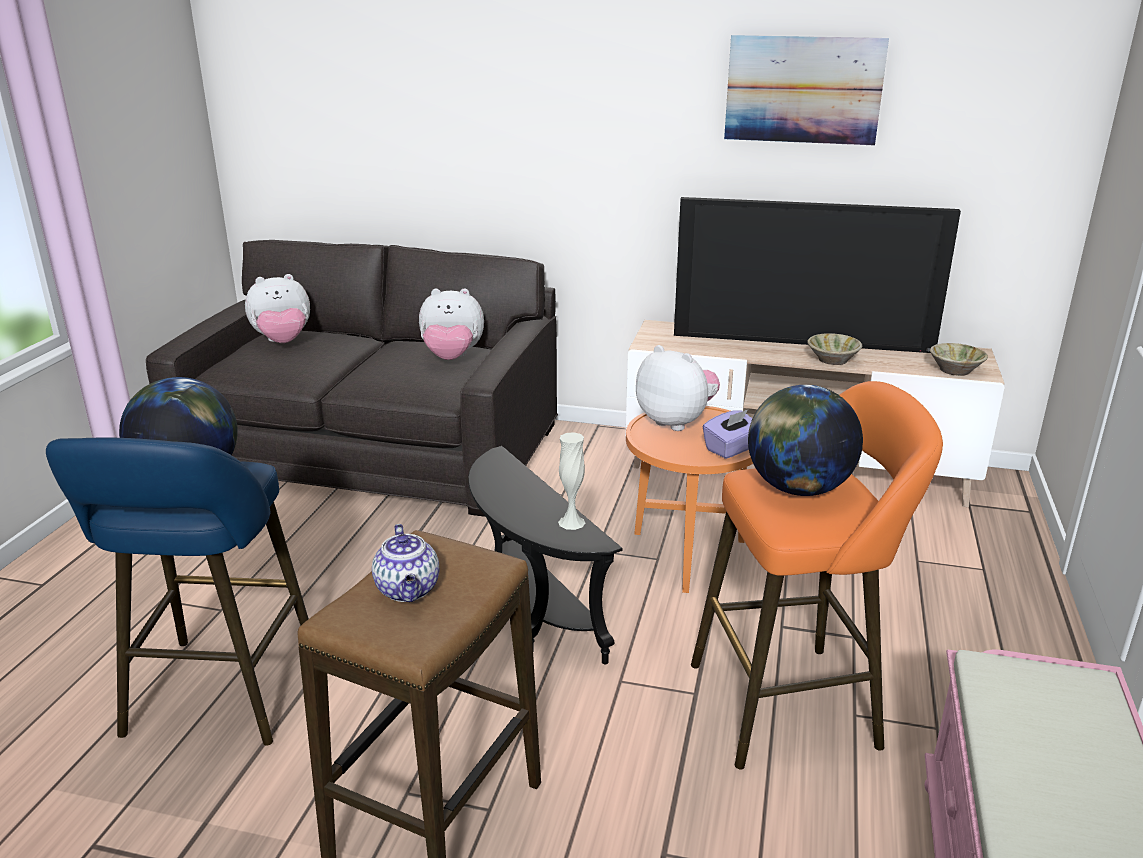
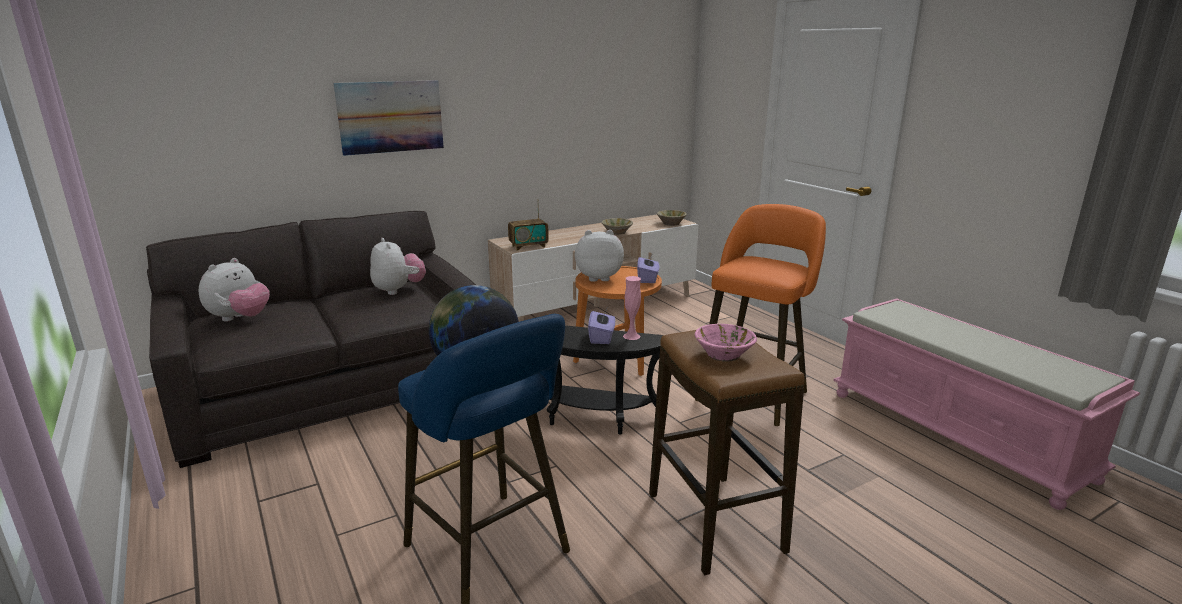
camera: 45 degrees left, 5 degrees down
(408, 590) = (724, 354): teapot -> pink bowl
(452, 358) = (398, 290): plush toy -> plush toy turned 75 degrees counterclockwise
(535, 508) = (602, 338): none -> purple tissue box
(571, 522) = (631, 336): white vase -> pink vase
(668, 345) = (528, 246): none -> radio
(798, 488) = (758, 265): globe -> none
(802, 338) = (585, 228): television -> none
(803, 90) = (563, 78): picture -> picture (391, 117)

